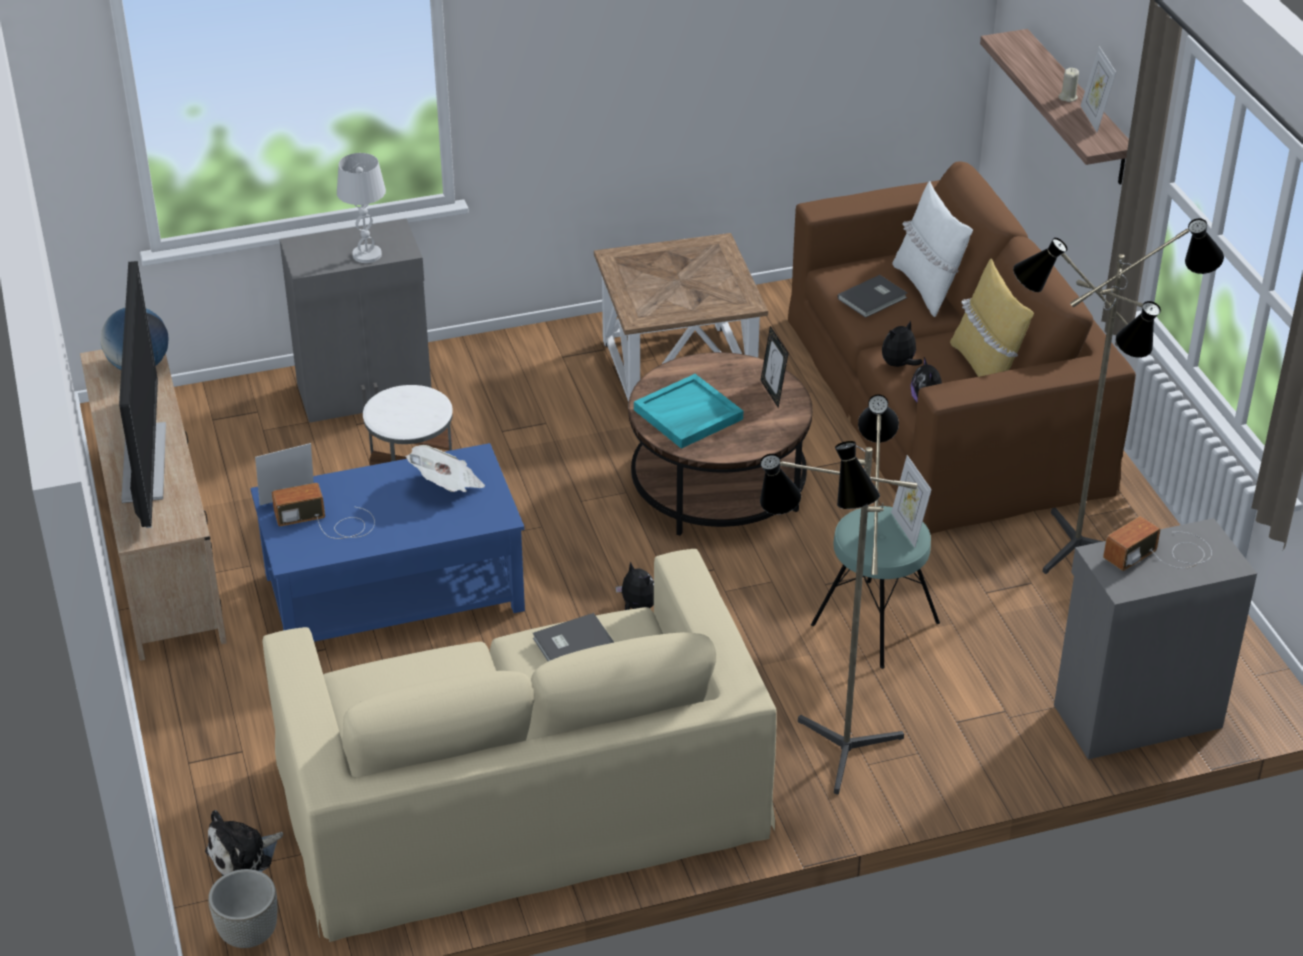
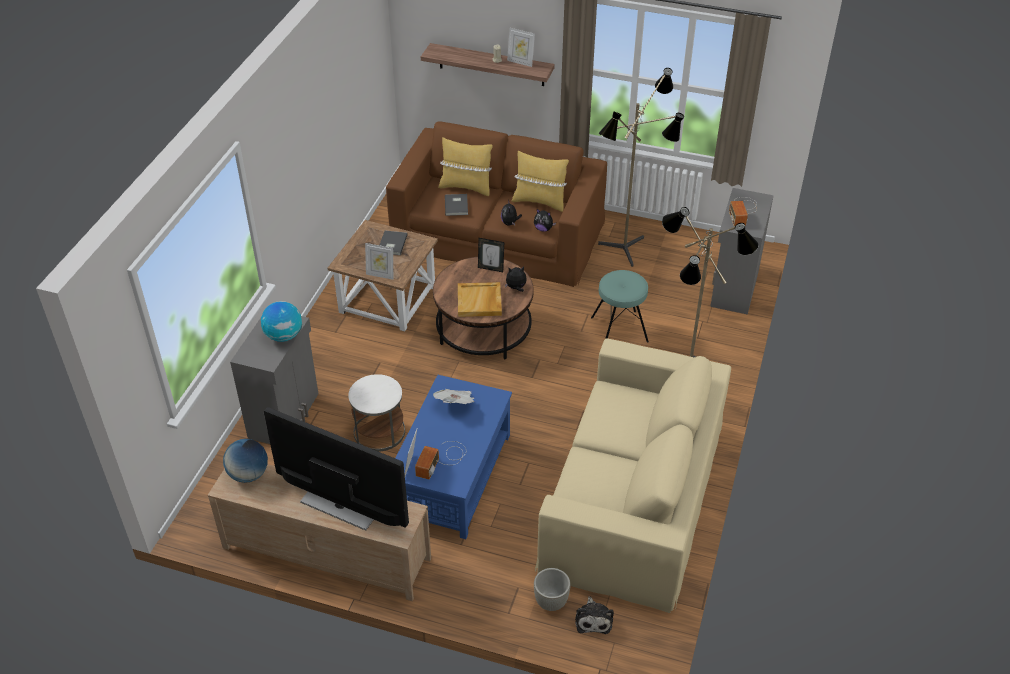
camera: 55 degrees left, 5 degrees up
(248, 935) = (648, 640): grey planter -> grey planter (551, 602)
(367, 255) = (284, 336): white table lamp -> globe
(571, 642) = (606, 415): grey book -> grey book (391, 244)
(637, 607) = (542, 397): plush toy -> plush toy (516, 288)
(688, 415) = (479, 301): turquoise tray -> beige tray
(908, 528) = (627, 275): picture frame -> picture frame (380, 275)
(927, 287) = (466, 187): white pillow -> yellow pillow

